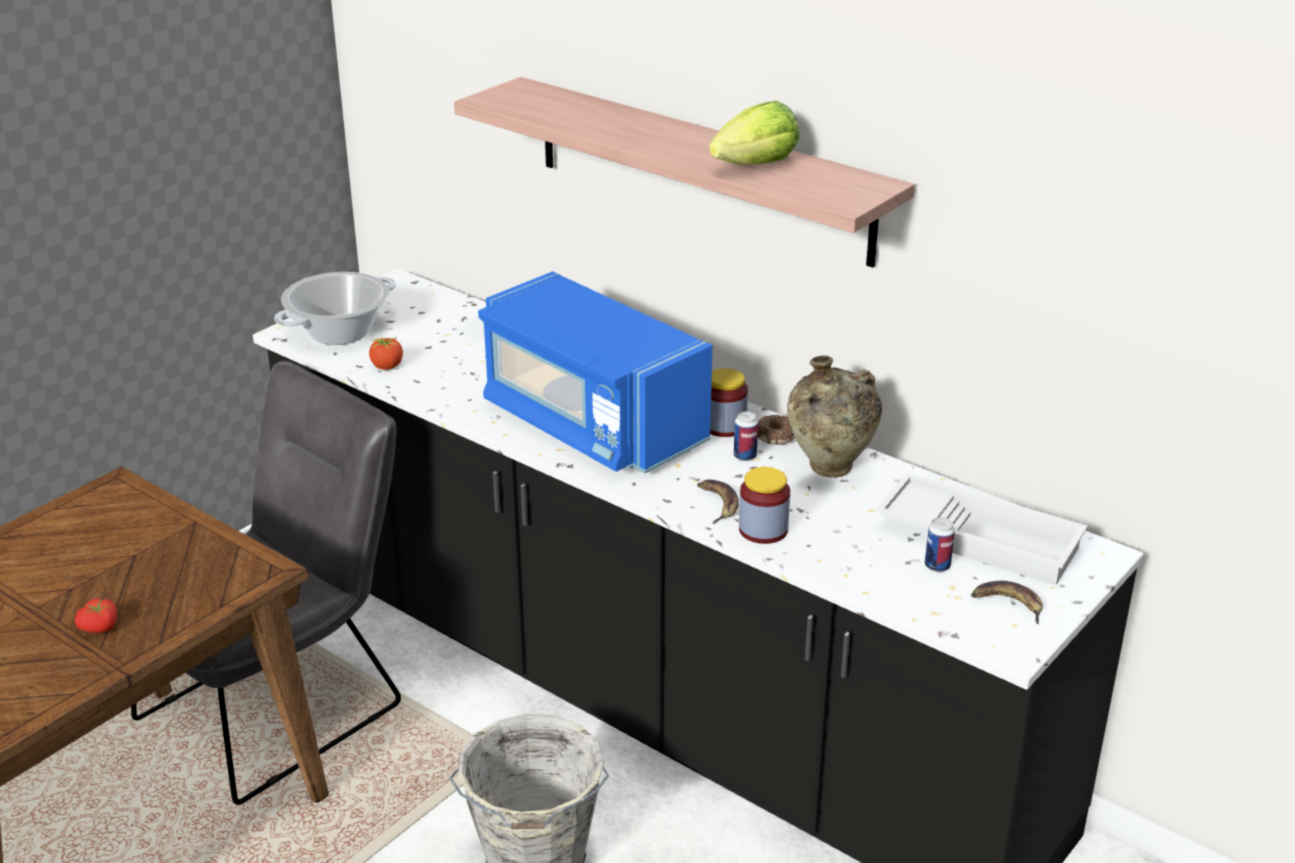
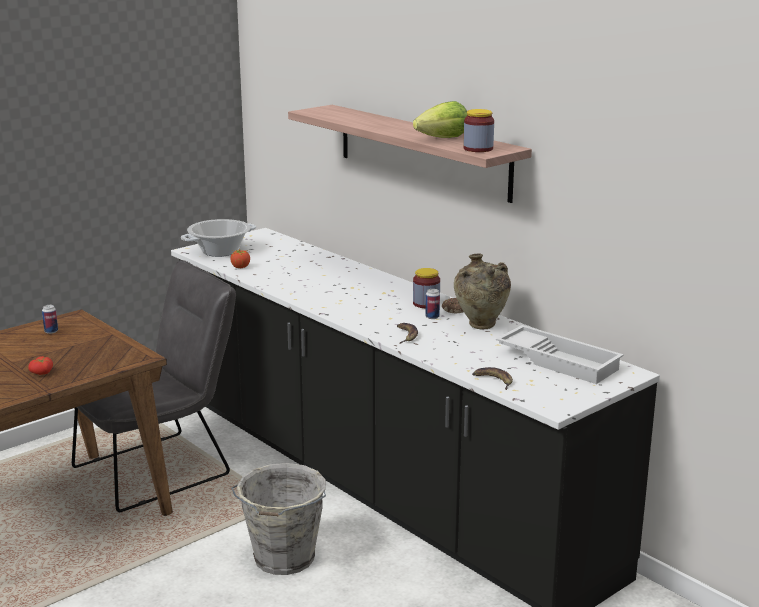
camera: 10 degrees right, 10 degrees down
(591, 424) = (347, 298): blue microwave -> none
(763, 530) = (428, 348): jar -> jar (478, 149)
(937, 566) = (526, 370): can -> can (51, 331)
(1008, 604) = (562, 389): banana -> banana (493, 380)

